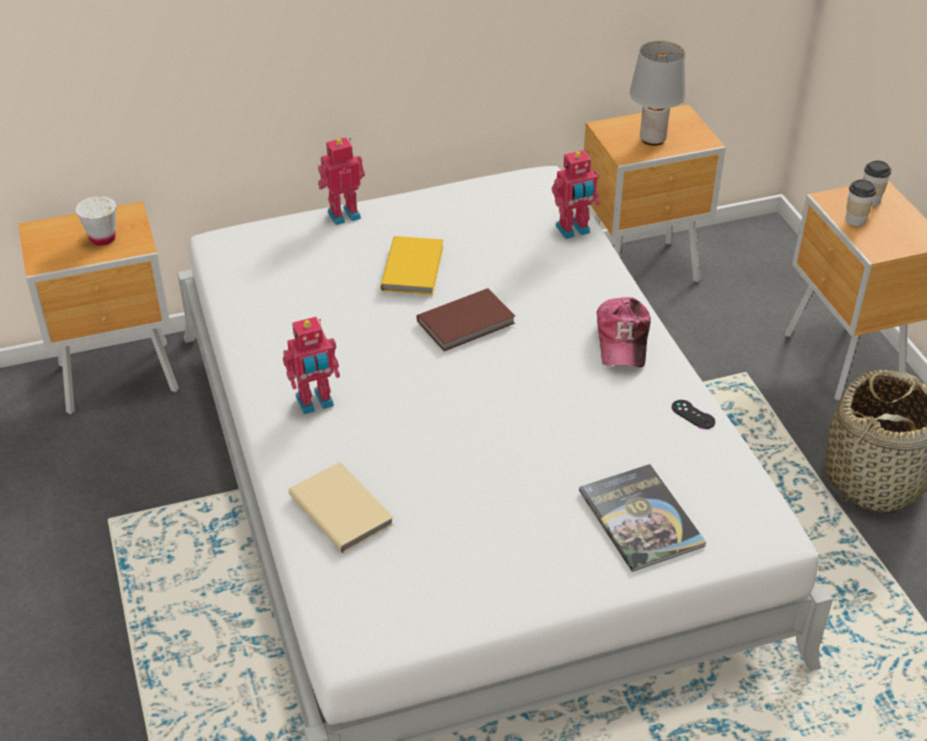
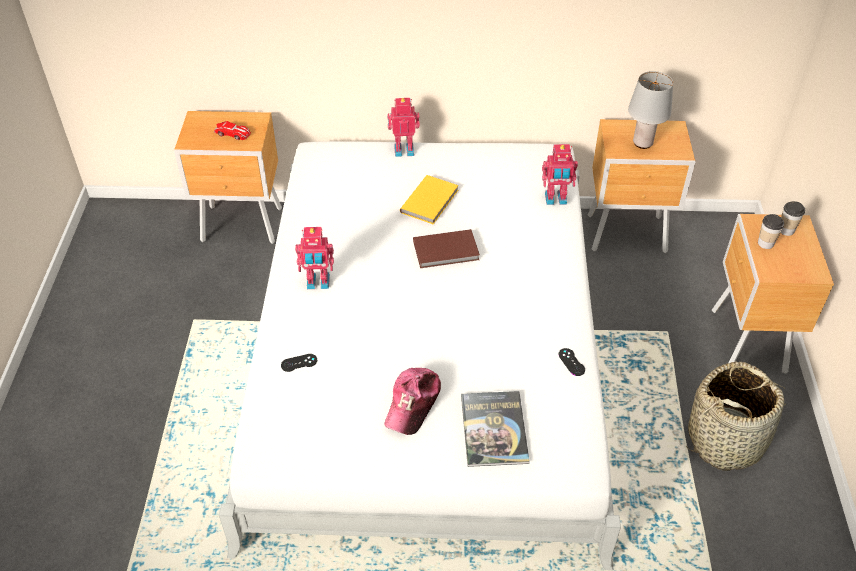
camera: 20 degrees right, 5 degrees up
(102, 238) = (233, 133): white cup -> toy car
(342, 508) = (299, 363): beige book -> black game controller
(623, 340) = (550, 292): cap -> cap (413, 404)

